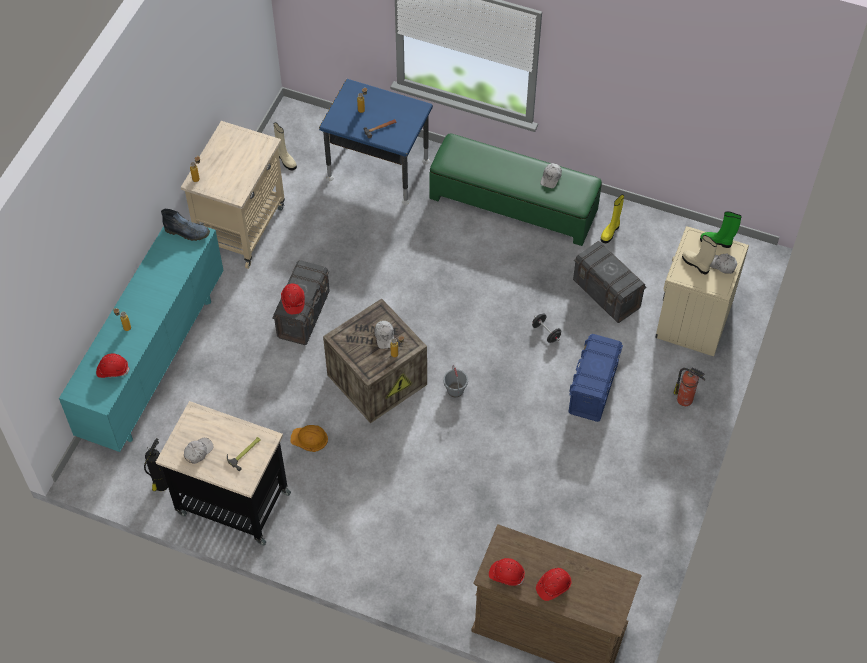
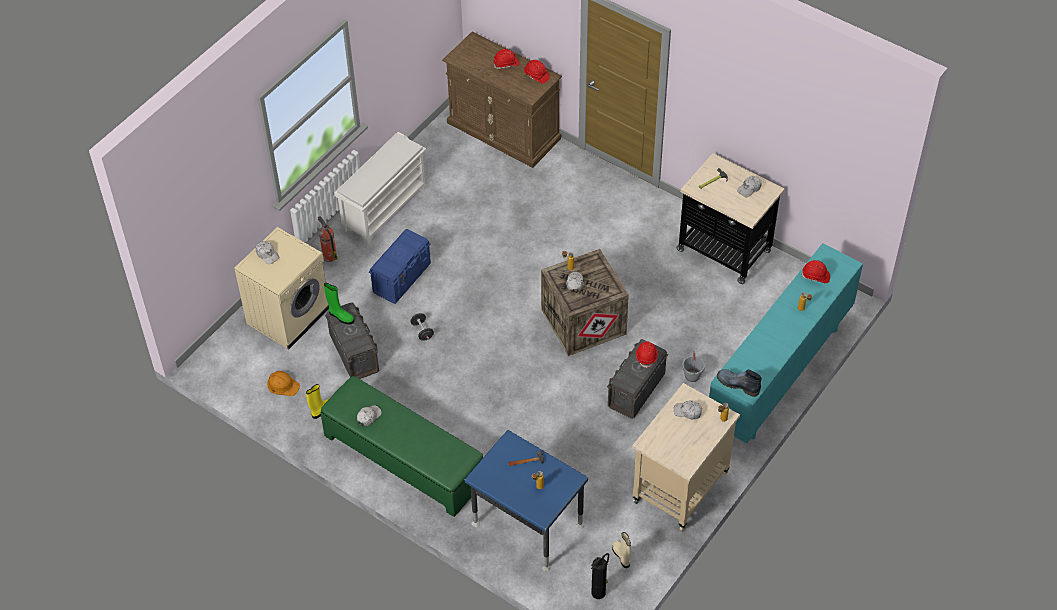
camera: 165 degrees left, 5 degrees down
(161, 485) = (782, 275): fire extinguisher -> fire extinguisher (599, 592)
(232, 179) = (688, 412): none -> white cap
(309, 438) = (652, 287): orange hard hat -> orange hard hat (283, 385)
(455, 390) = (518, 300): grey bucket -> grey bucket (692, 376)
(652, 477) = (384, 207): none -> white shoe rack
(696, 264) = (288, 259): beige boot -> none
(717, 242) = (260, 274): green boot -> green boot (340, 316)

